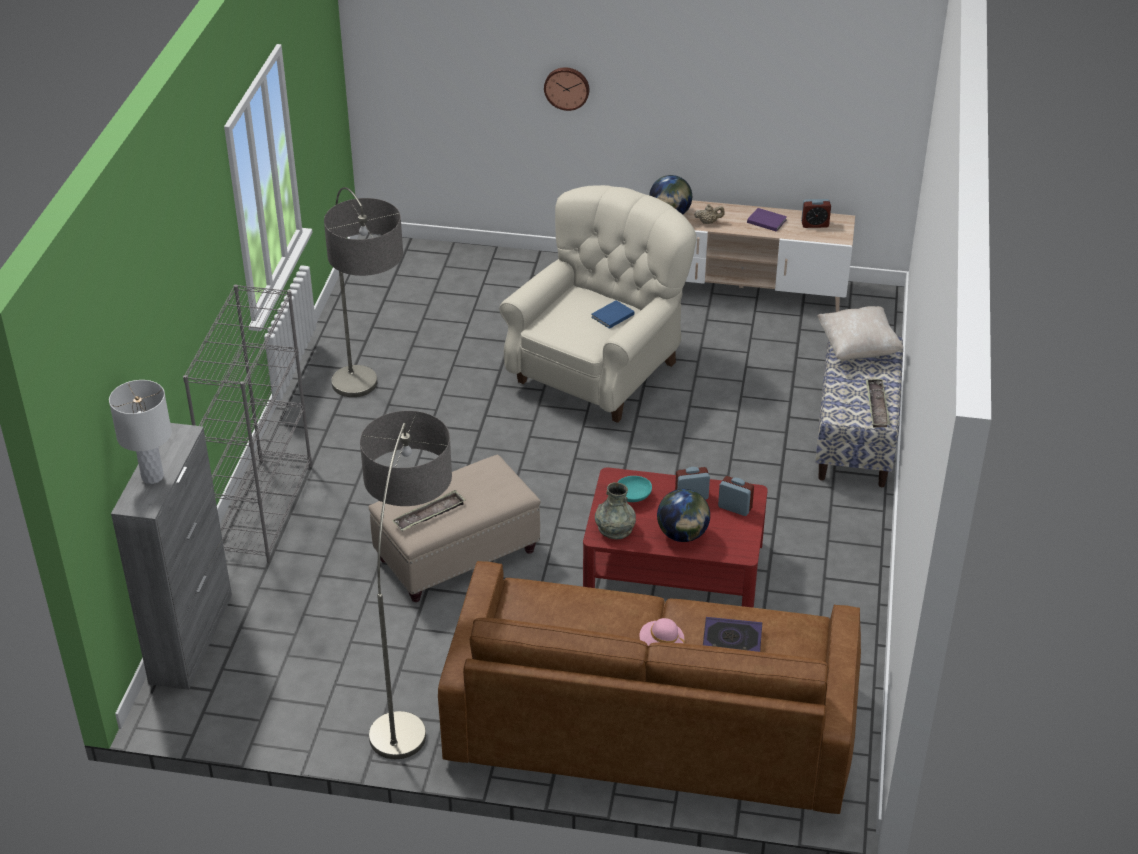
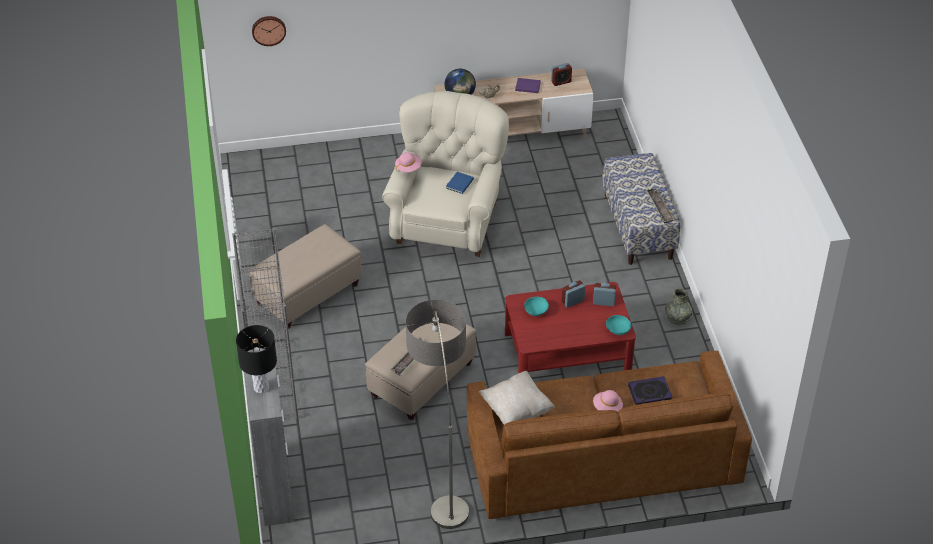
camera: 20 degrees left, 5 degrees up
(152, 476) = (261, 387): white table lamp -> black table lamp
(372, 415) = (308, 293): floor lamp -> beige ottoman
(548, 279) = (408, 168): none -> pink hat
(567, 87) = (374, 22): wall clock -> wall clock (268, 30)
(615, 529) = (536, 337): grey vase -> grey vase (677, 317)
(682, 535) = (580, 329): globe -> none
(736, 548) = (618, 330): none -> turquoise bowl
(858, 348) = (628, 168): beige pillow -> beige pillow (516, 410)

